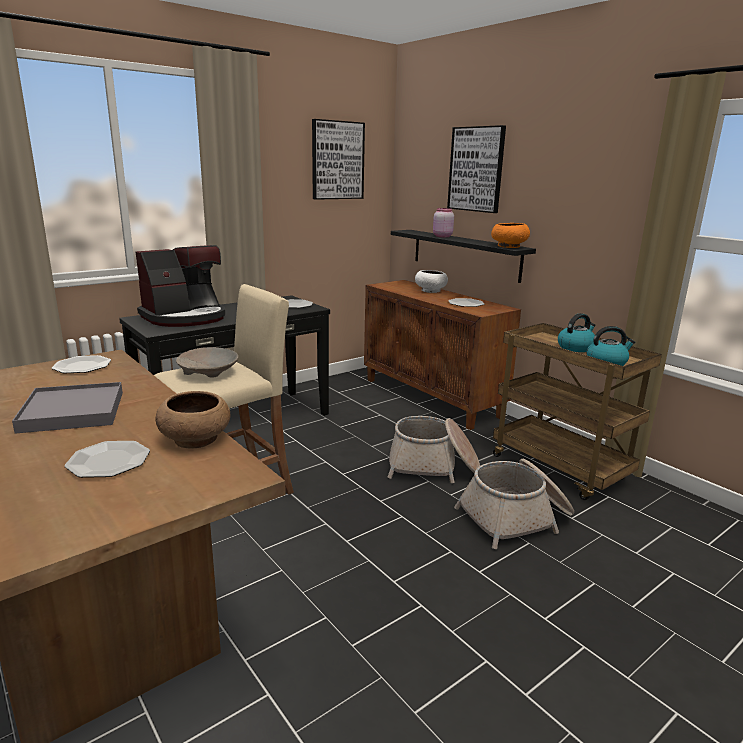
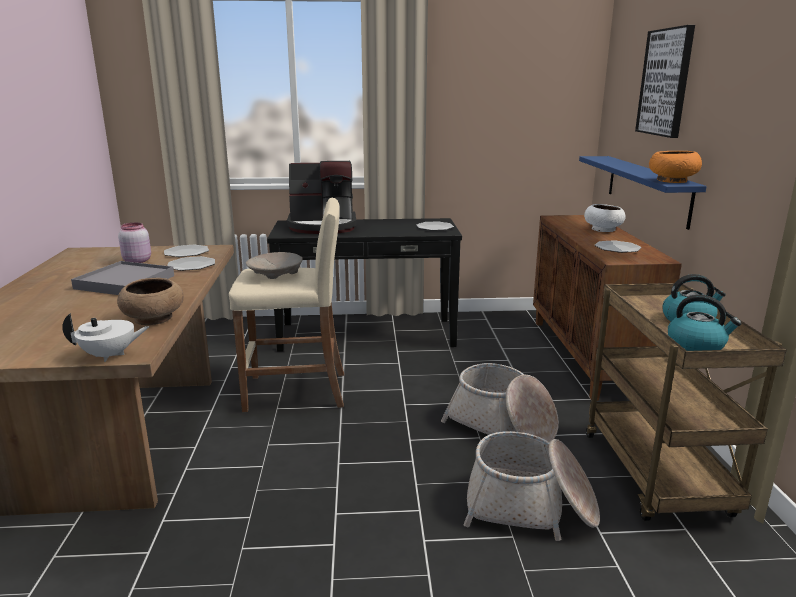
camera: 35 degrees right, 0 degrees up
(109, 461) = (83, 319): plate -> plate (191, 265)
(226, 486) = (110, 355): none -> white teapot
(337, 160) = (525, 76): picture -> none
(441, 236) = (621, 165): pink jar -> pink jar (137, 261)
(465, 254) = (647, 189): black shelf -> blue shelf

